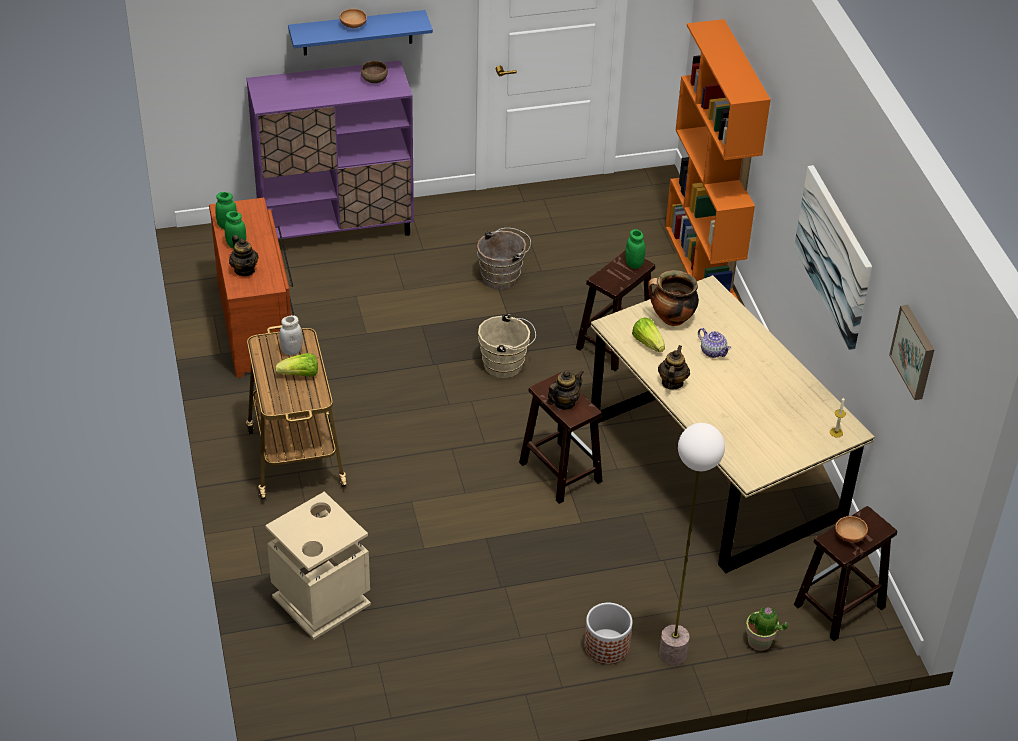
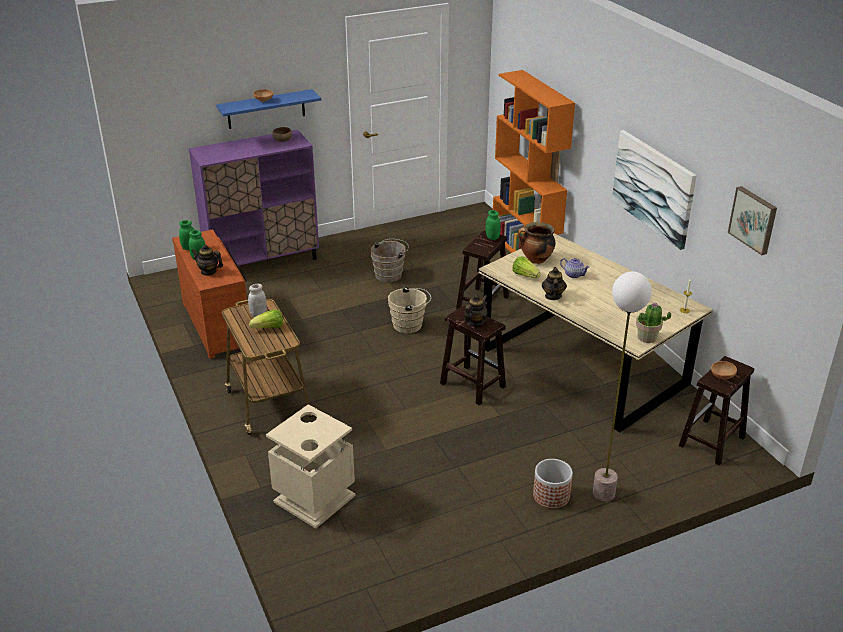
camera: 10 degrees left, 10 degrees down
(244, 270) = (208, 272): teapot -> teapot turned 150 degrees clockwise
(760, 641) = (665, 474): potted plant -> potted plant (647, 338)

